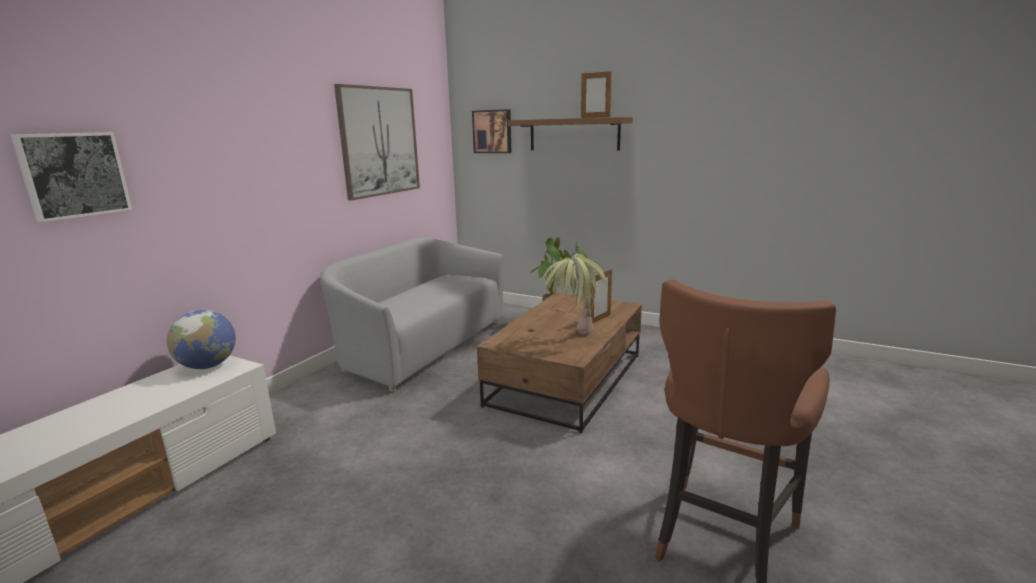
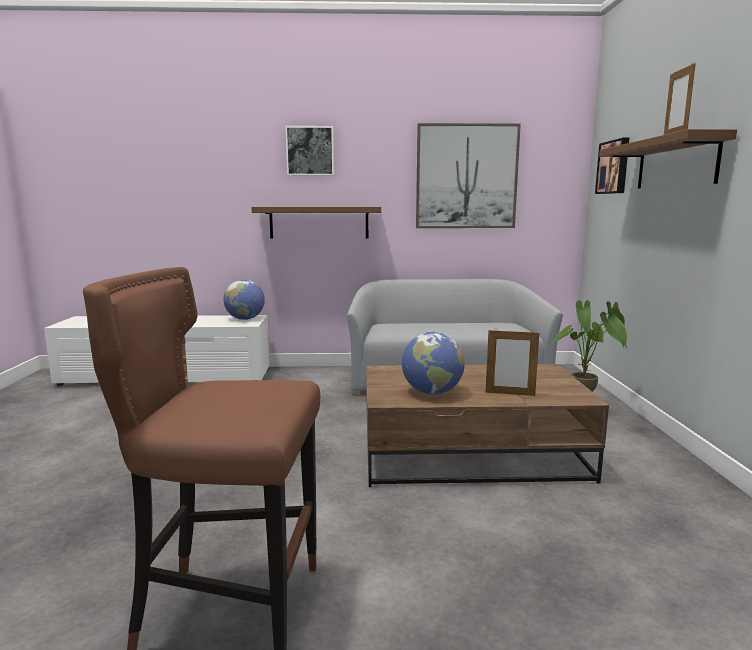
camera: 60 degrees right, 5 degrees down
(73, 175) = (209, 185): picture -> picture (310, 151)
(252, 210) = (319, 222): none -> brown shelf
(574, 339) = (432, 392): potted plant -> globe

